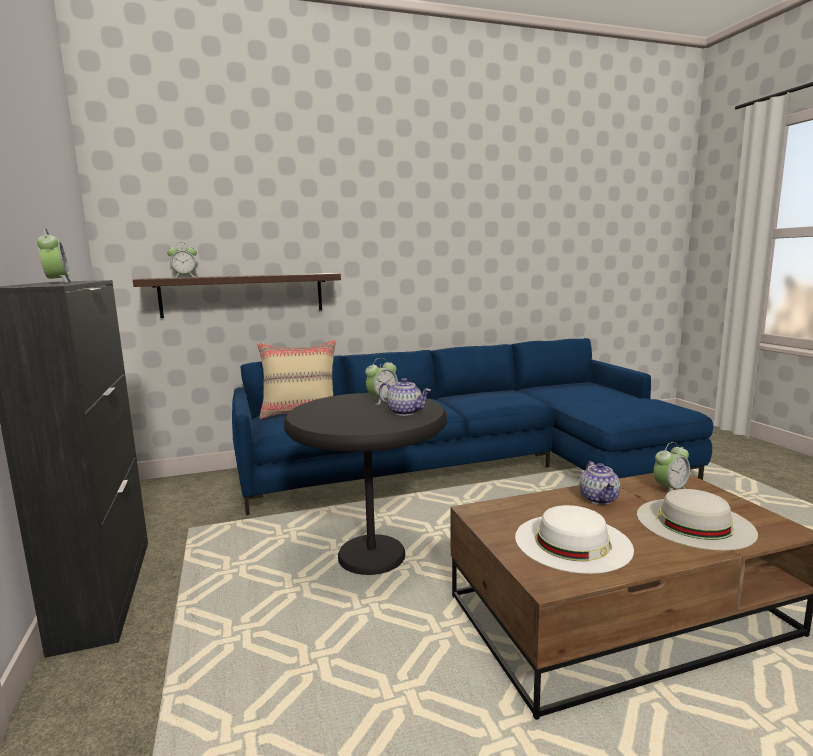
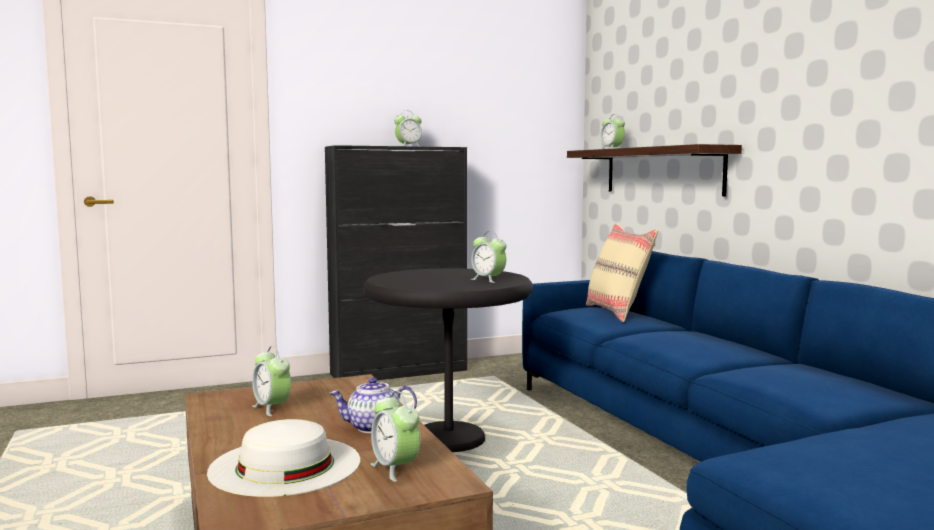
camera: 85 degrees right, 5 degrees down
(405, 412) = (440, 284): teapot -> none
(572, 542) = (272, 408): white hat -> alarm clock

